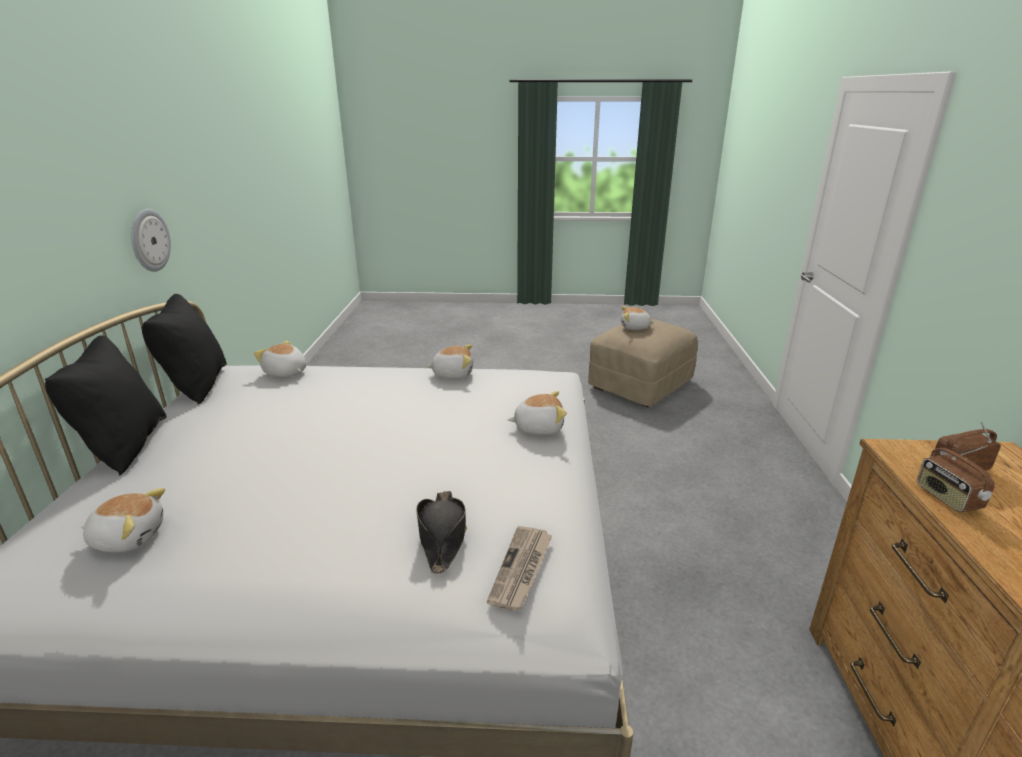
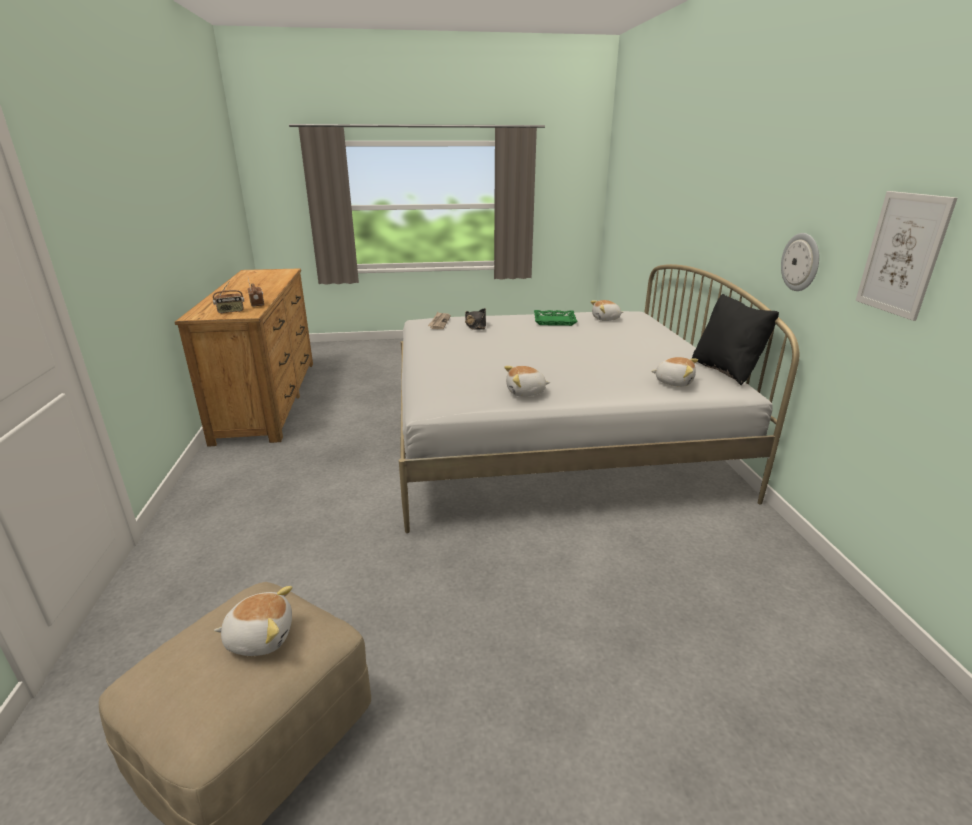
camera: 170 degrees right, 0 degrees up
(124, 446) = (684, 340): black pillow -> none
(206, 190) = (902, 254): none -> picture
(252, 539) = (554, 321): none -> green tray
(538, 427) = (439, 362): plush toy -> none

